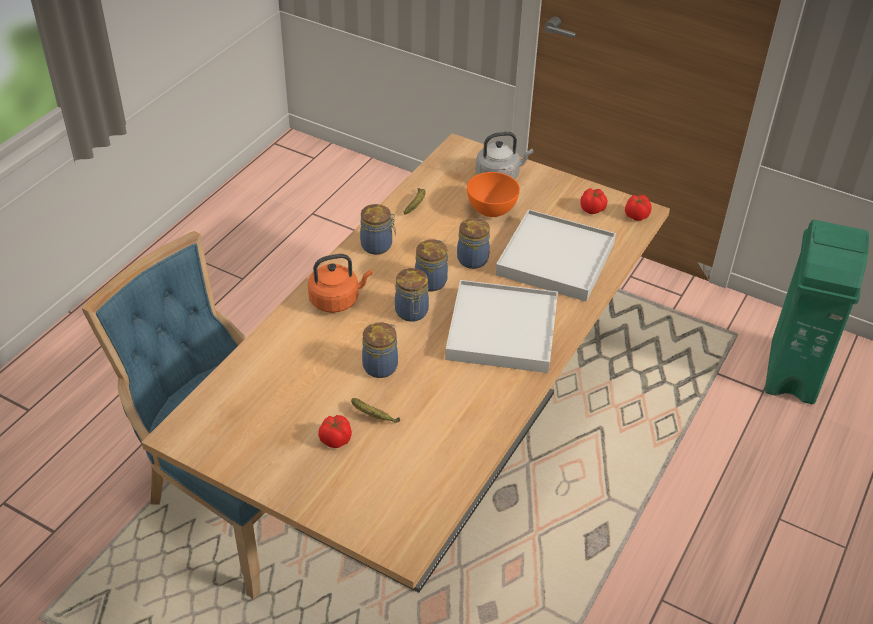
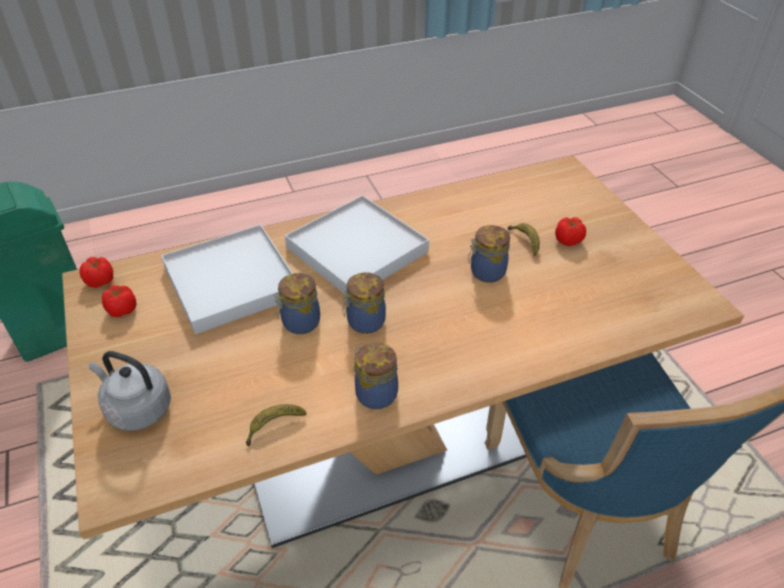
camera: 140 degrees left, 0 degrees up
(337, 300) = (475, 352): orange kettle -> none
(412, 313) = (415, 302): jar -> none
(492, 210) = (209, 367): orange bowl -> none

